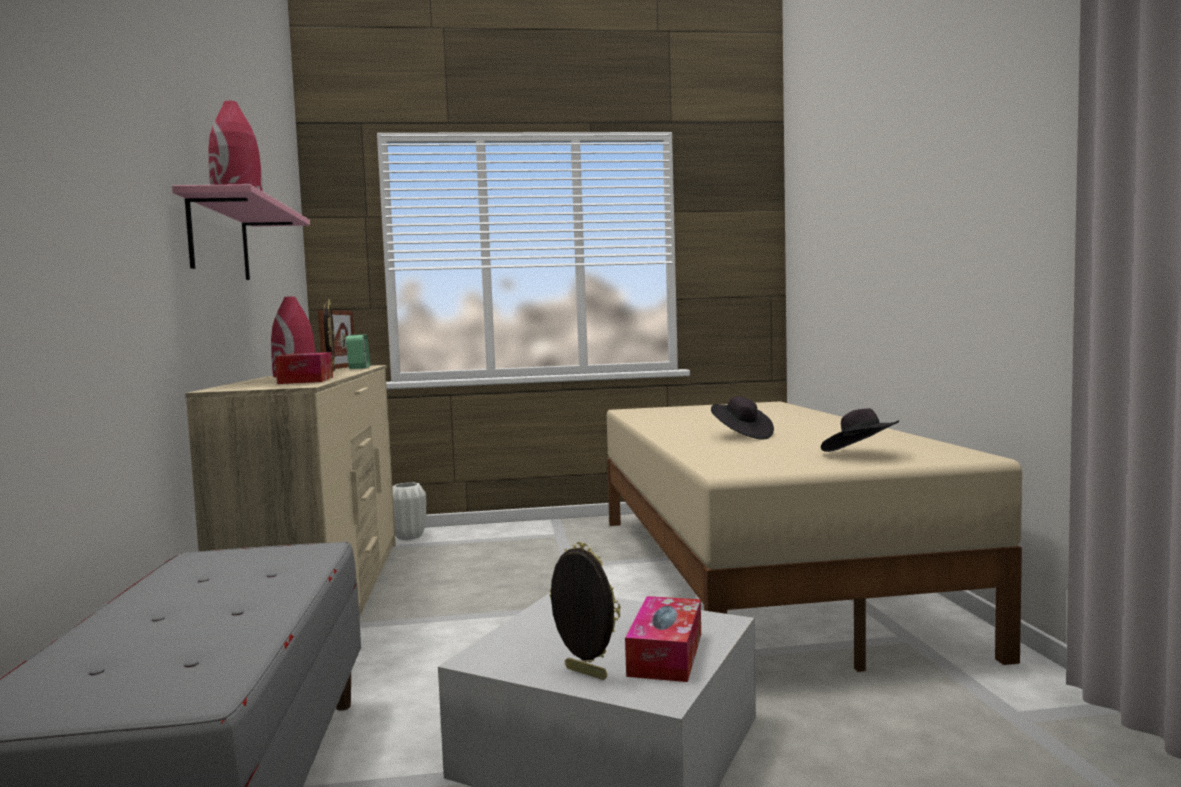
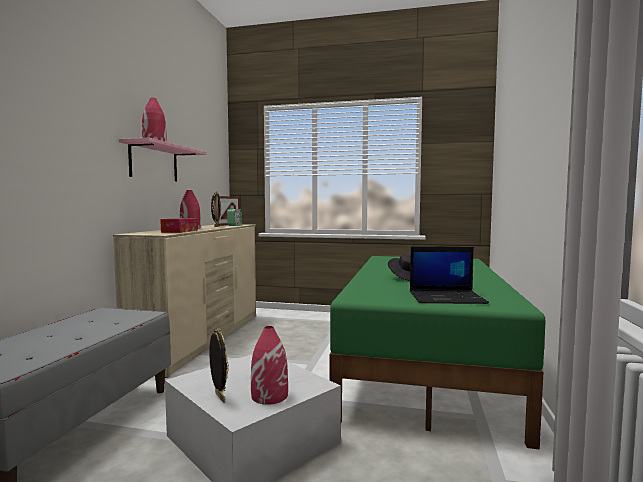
camera: 20 degrees right, 0 degrees up
(409, 537) = (266, 313): white vase -> none
(666, 654) = (269, 395): tissue box -> red vase
(759, 573) = (425, 361): beige bed -> green bed
(860, 455) = (447, 298): black hat -> laptop

